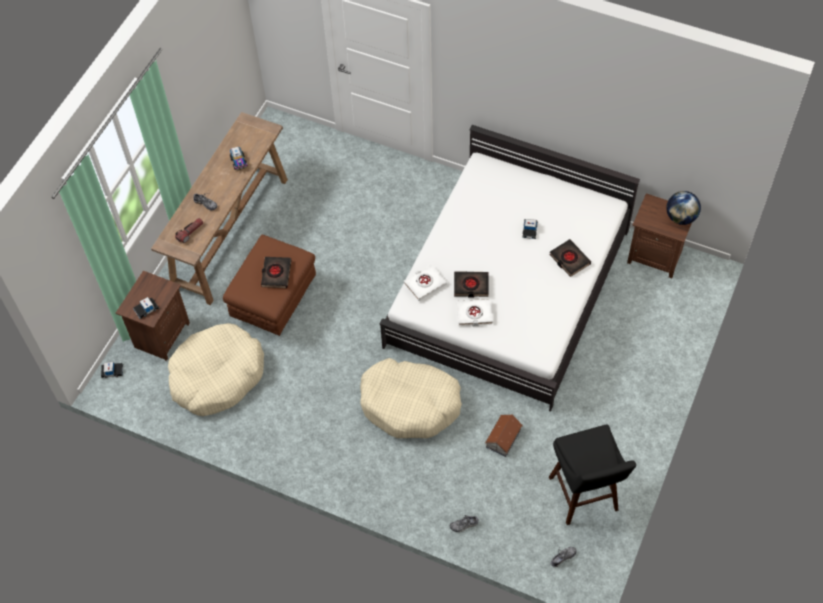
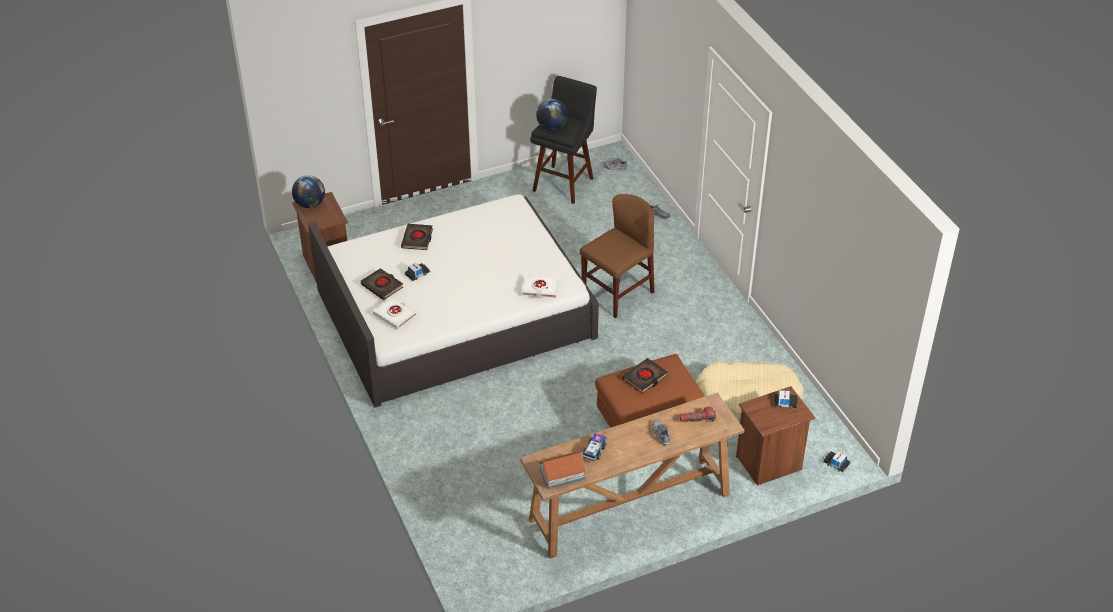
camera: 140 degrees left, 15 degrees down
(410, 404) = (617, 293): beige dog bed -> brown chair
(471, 286) = (508, 267): black book -> black book (382, 286)
(474, 314) = (529, 250): white book -> white book (395, 315)
(503, 438) = (576, 237): toy house -> toy house (561, 475)
(594, 440) = (551, 127): none -> globe

